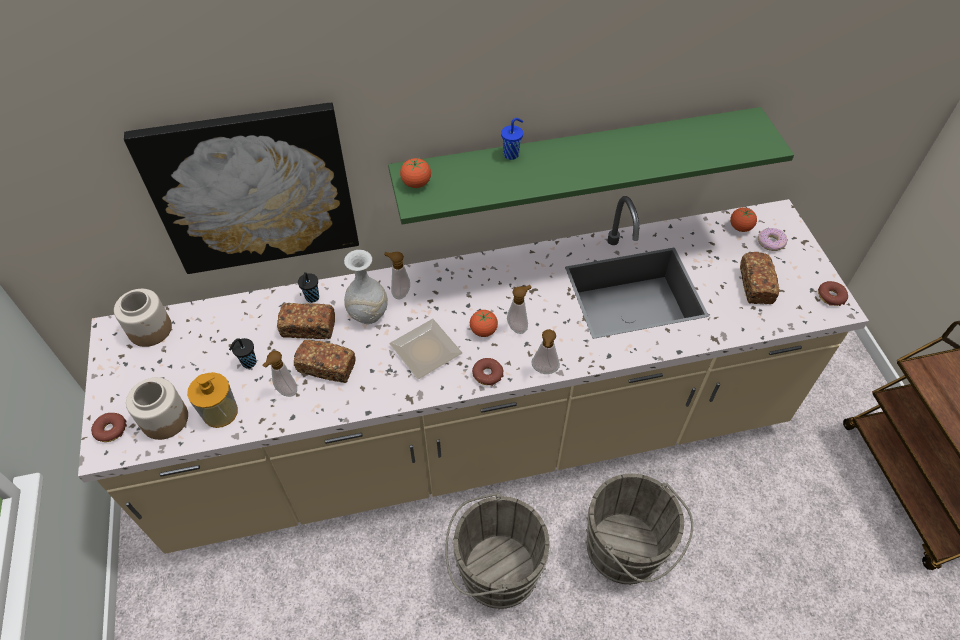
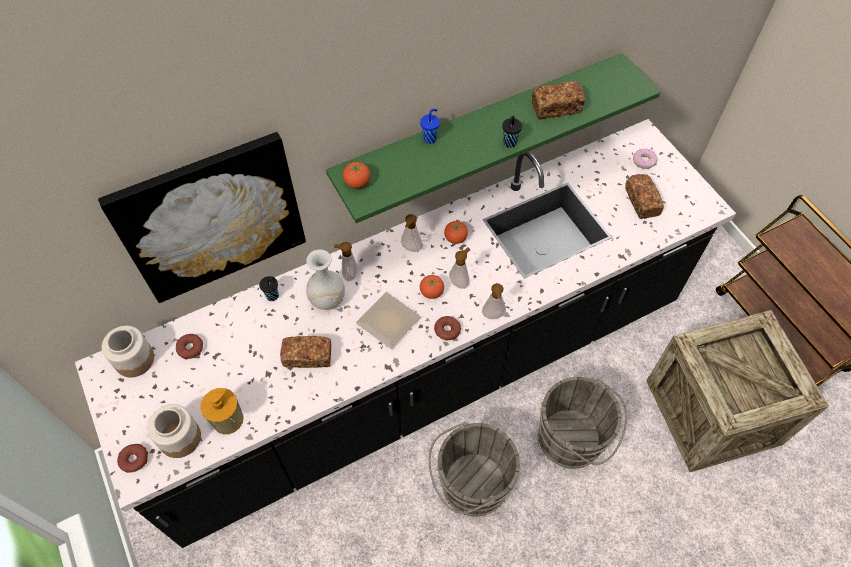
camera: 15 degrees left, 5 degrees up
(248, 363) = (236, 369): black cup -> black cup (509, 143)
(285, 392) = (279, 387): soap dispenser -> soap dispenser (411, 249)
(308, 328) = (279, 325): bread -> bread (556, 108)
(480, 439) = (425, 376): beige counter -> black counter
(740, 227) = (616, 153): tomato -> tomato (455, 238)
(805, 561) = (712, 412): none -> crate
(830, 296) = (702, 199): donut -> donut (190, 348)

